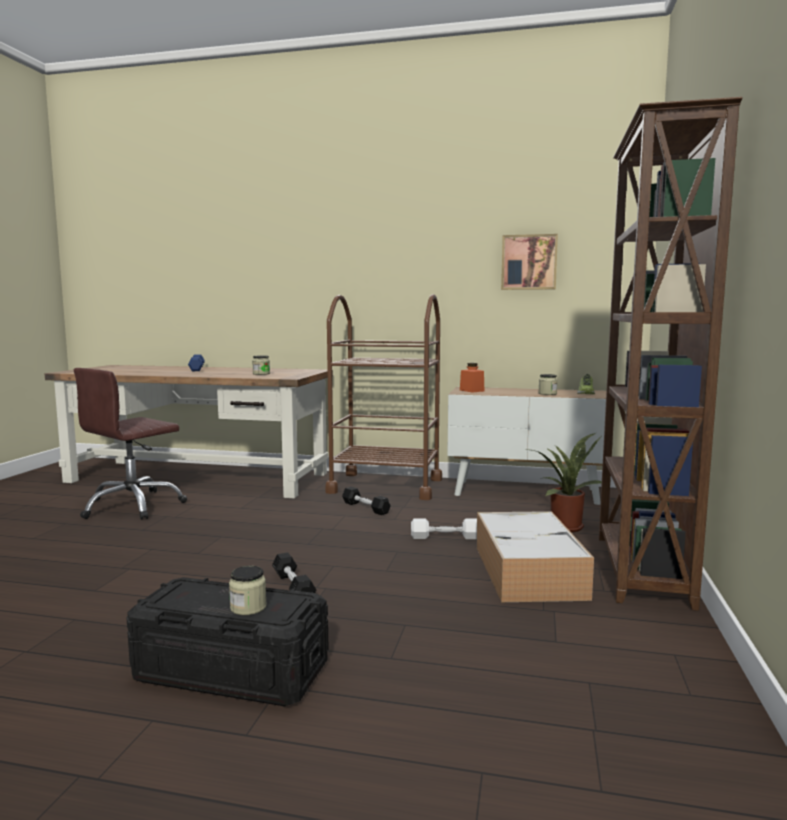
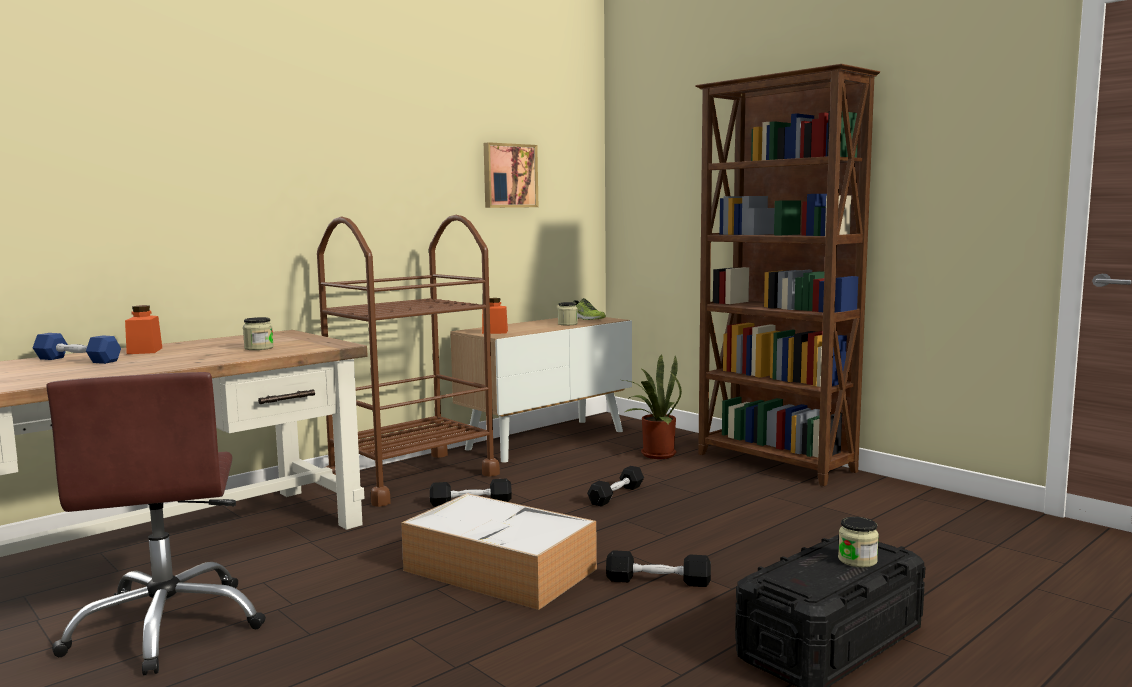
camera: 55 degrees left, 0 degrees up
(231, 369) = (144, 351): none -> orange jar
(445, 537) = (616, 495): white dumbbell -> black dumbbell
(529, 572) = (739, 491): storage box -> storage box (502, 570)

